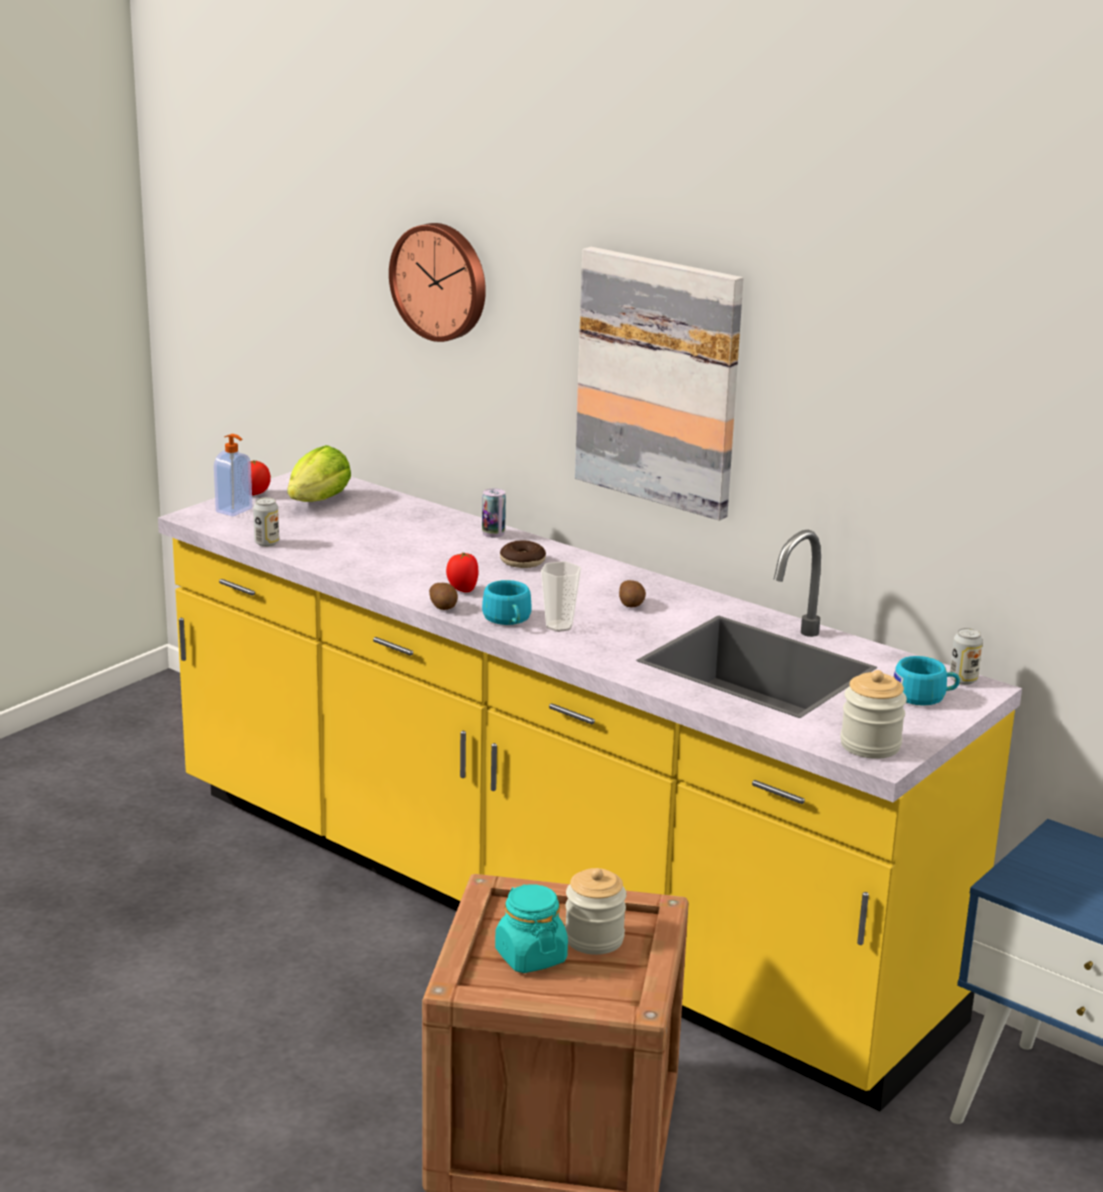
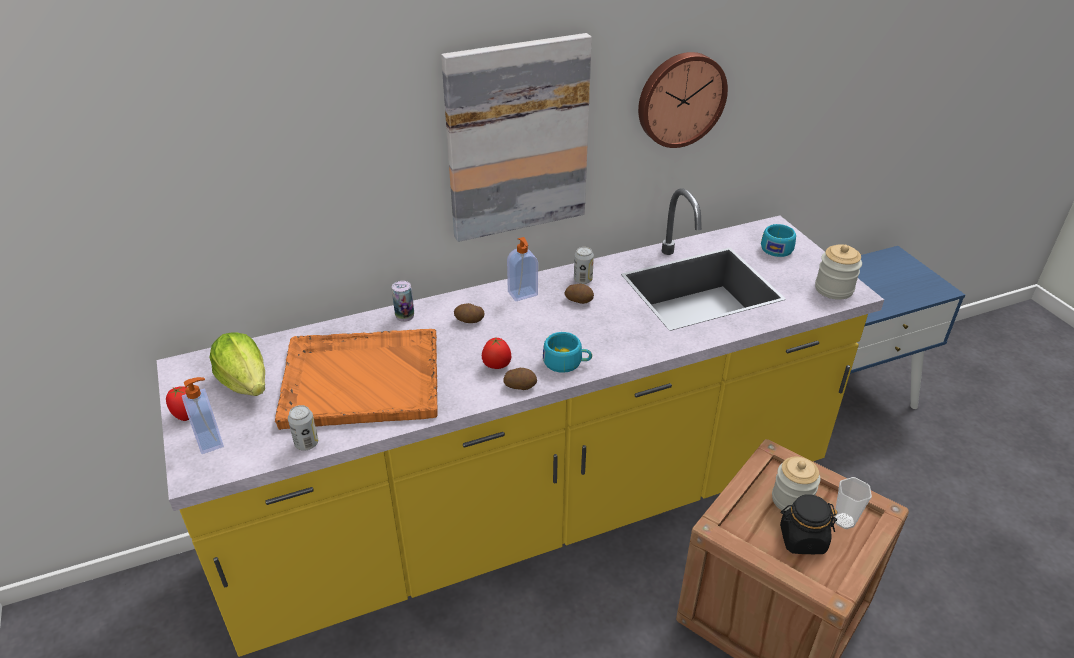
camera: 60 degrees left, 15 degrees up
(372, 540) = (360, 380): none -> orange tray
(441, 281) = (273, 140): wall clock -> wall clock (680, 99)
(522, 562) = (469, 320): donut -> potato
(530, 956) = (802, 539): turquoise jar -> black jar
(559, 626) = (594, 343): cup -> cup (844, 521)
(604, 575) = (523, 294): none -> soap dispenser
(963, 680) = (762, 228): can -> can (583, 280)

